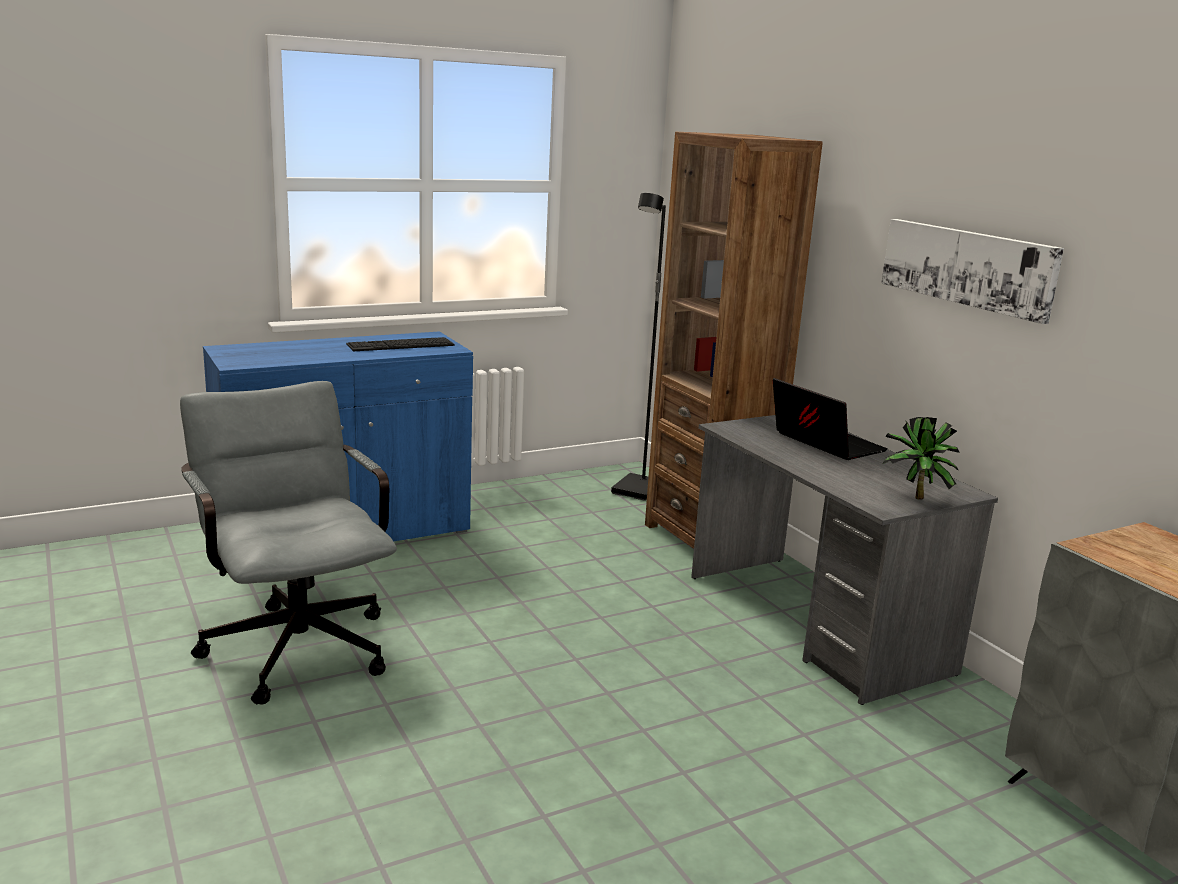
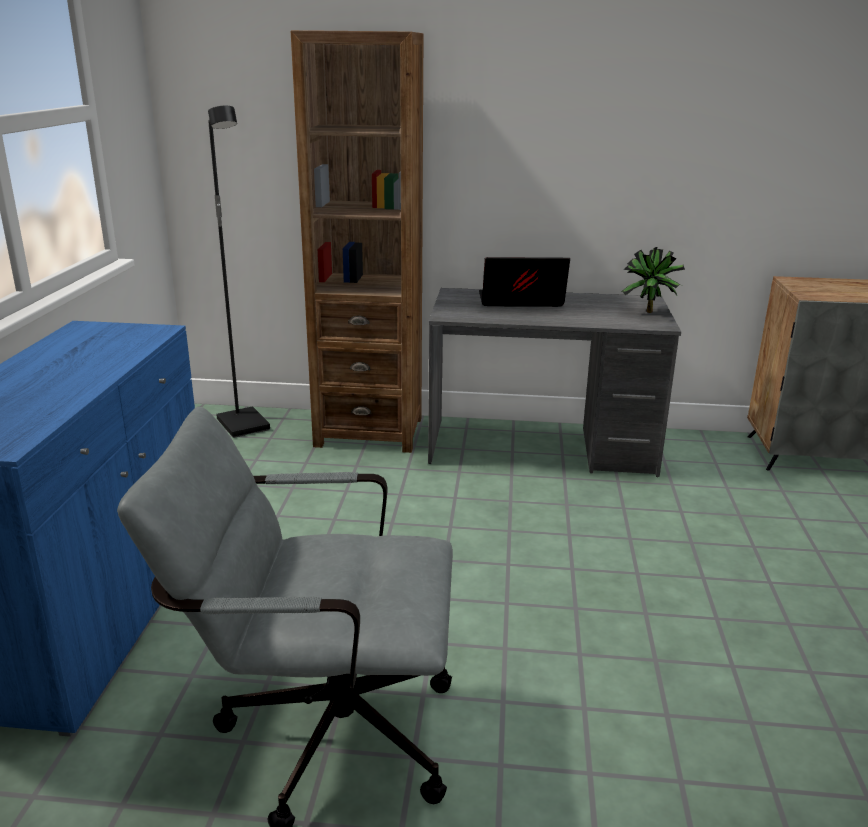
camera: 55 degrees left, 5 degrees up
(400, 345) = (95, 346): keyboard -> none
(967, 267) = (602, 128): picture -> none

